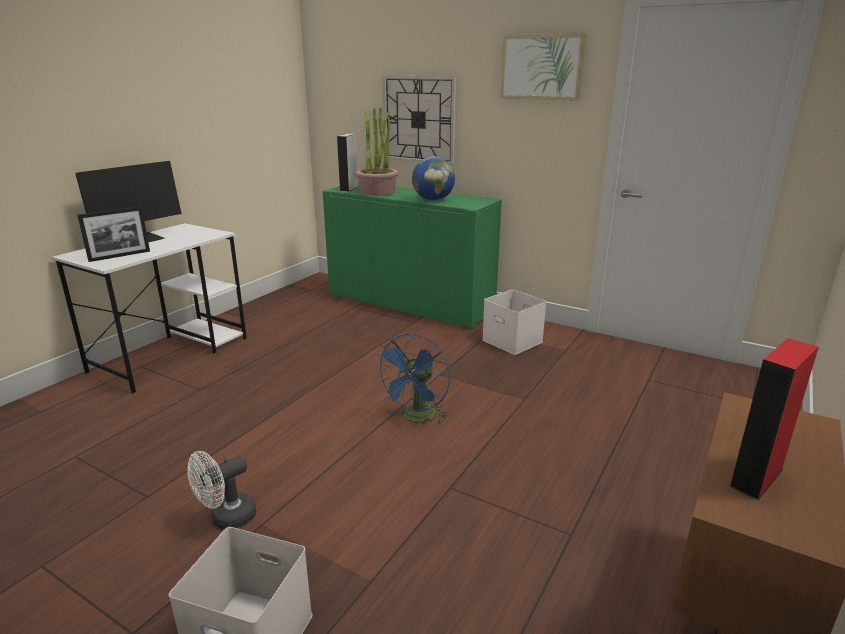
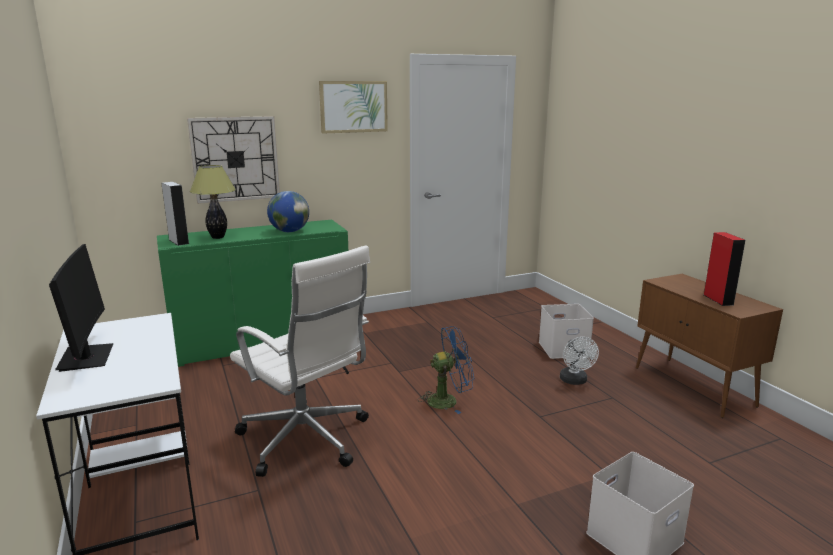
camera: 55 degrees left, 5 degrees down
(120, 256) = (134, 374): picture frame -> none
(226, 519) = (496, 520): white fan -> white fan (575, 381)
(279, 380) = (306, 440): none -> white office chair
(377, 192) = (217, 237): potted plant -> table lamp
(416, 419) = (448, 400): blue fan -> blue fan turned 75 degrees counterclockwise
(513, 341) = (390, 331): white storage box -> white storage box (564, 348)

